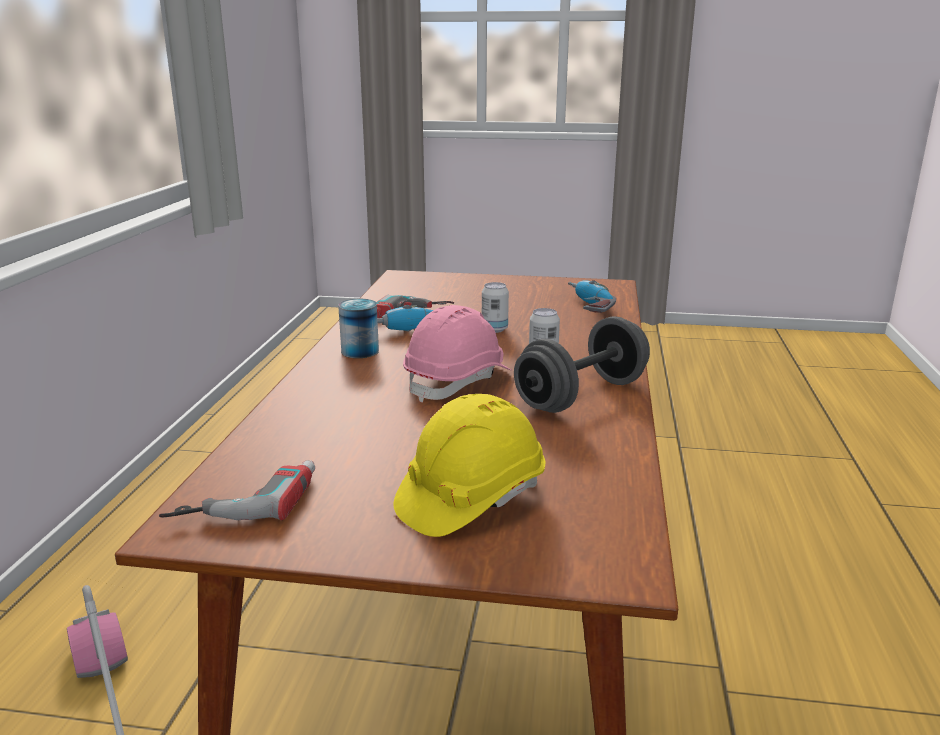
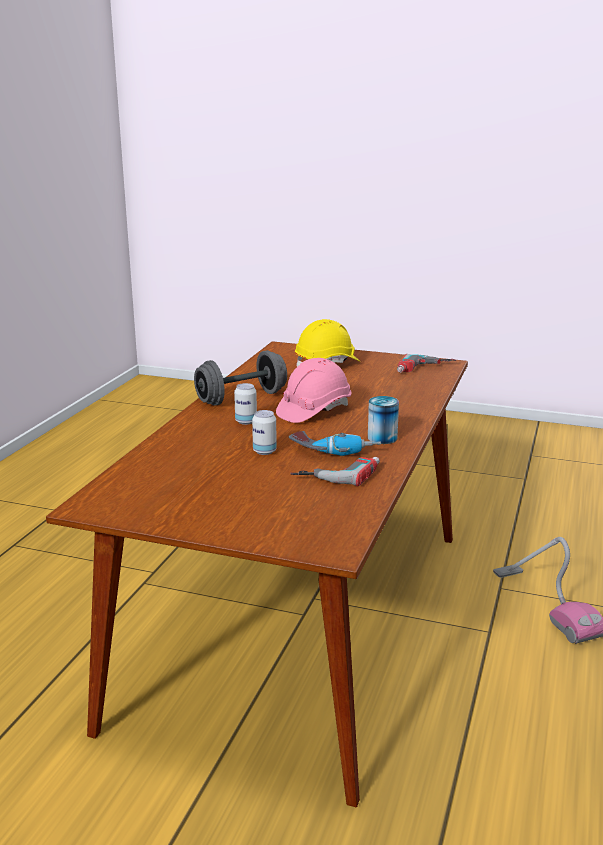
camera: 170 degrees left, 0 degrees up
(586, 307) = (157, 471): power drill -> none

